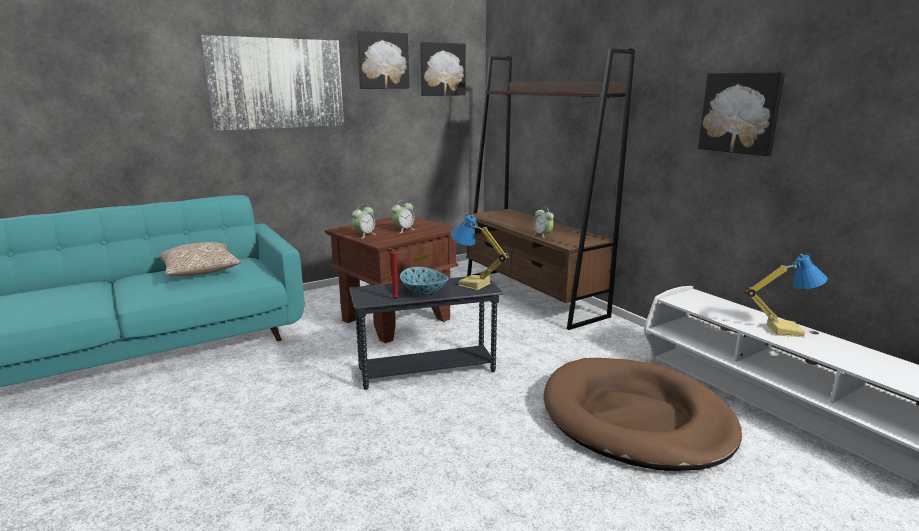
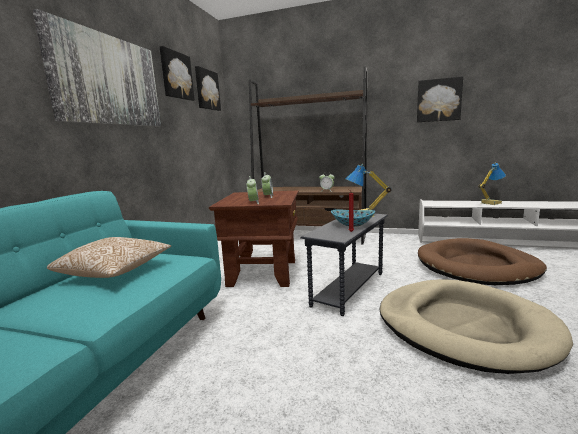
camera: 40 degrees left, 5 degrees down
(432, 455) = (463, 327): none -> beige dog bed

